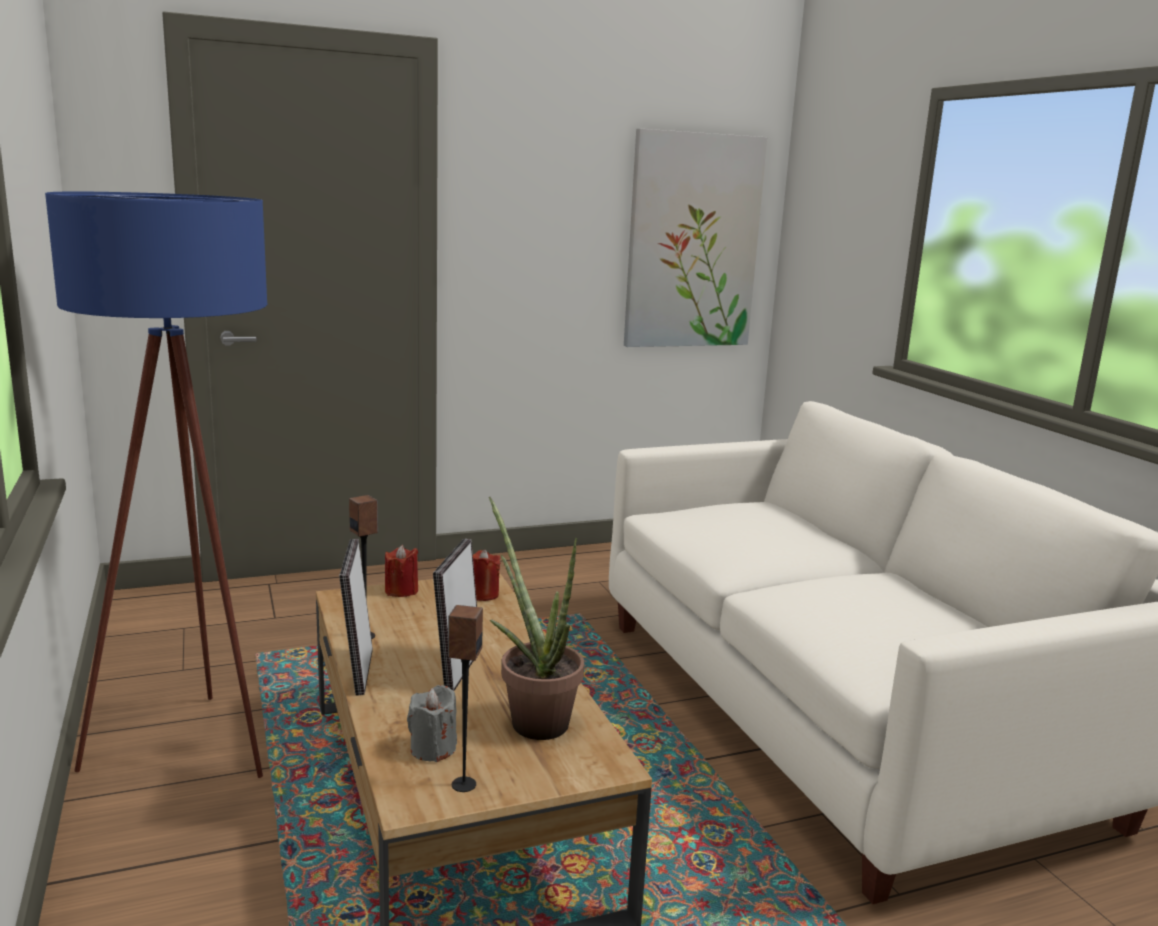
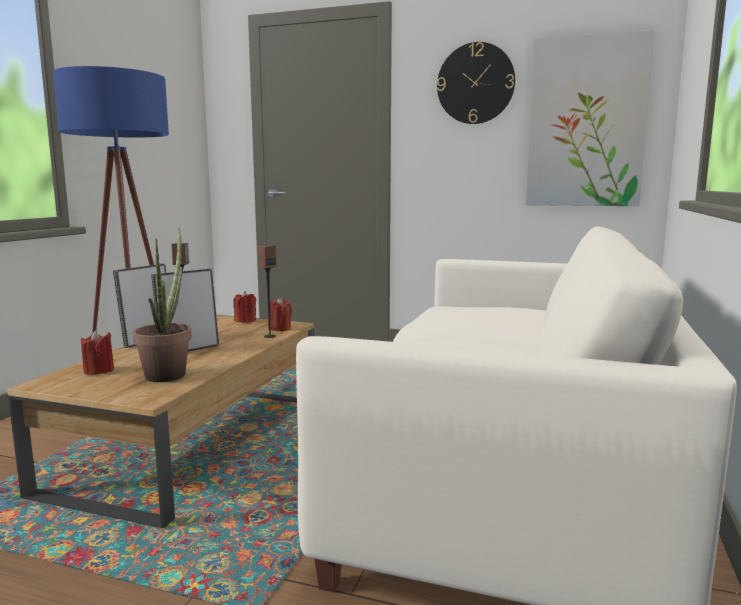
camera: 40 degrees right, 5 degrees down
(433, 749) = (99, 371): grey candle -> red candle
(463, 784) = (74, 385): speaker -> speaker (269, 336)
(561, 179) = (475, 83): none -> wall clock

